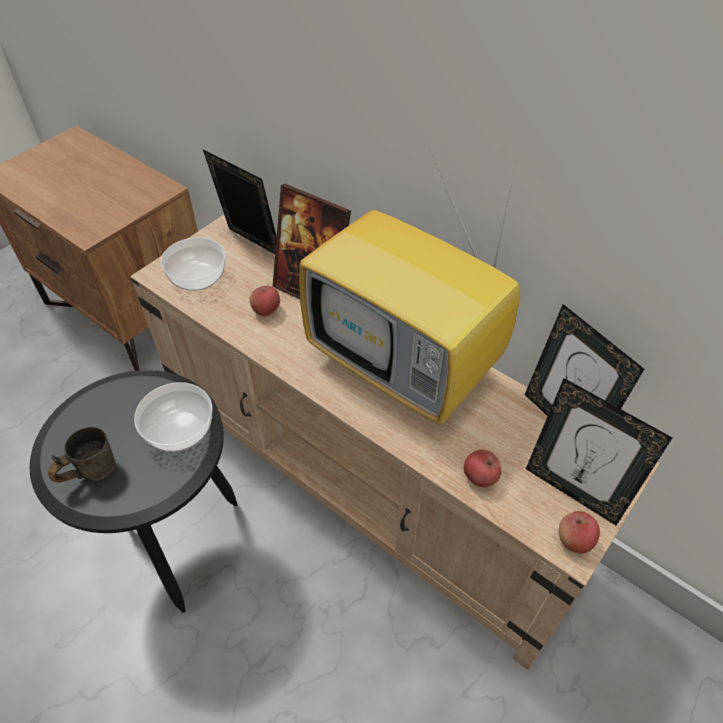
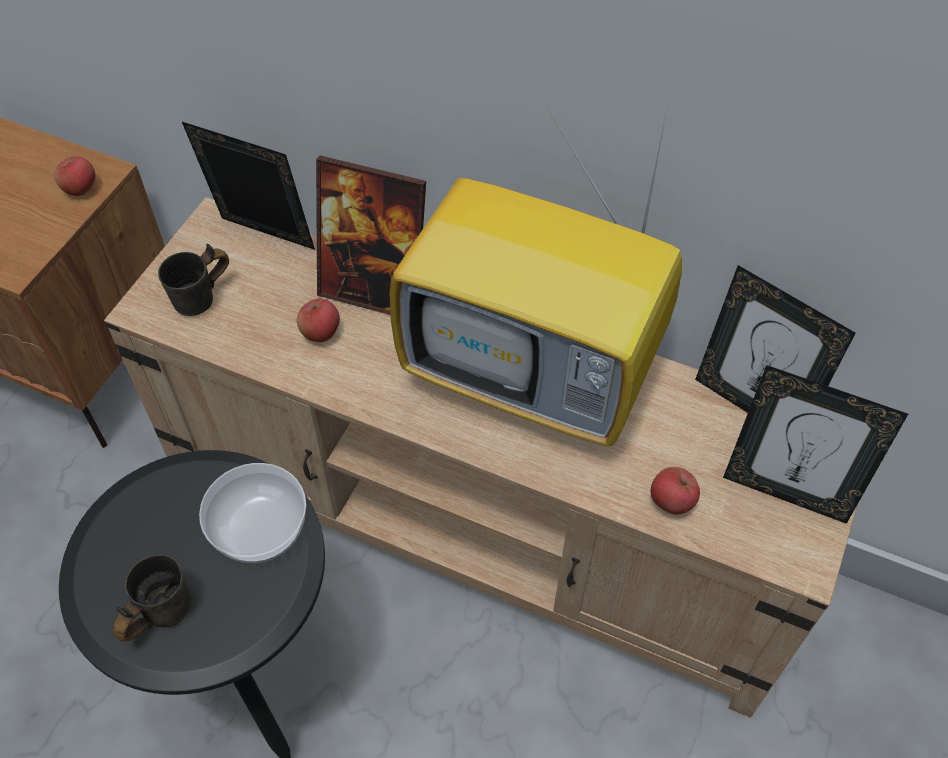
camera: 15 degrees left, 5 degrees up
(198, 276) = (205, 300): bowl -> grey mug
(574, 540) = (803, 553): apple -> apple (80, 189)

